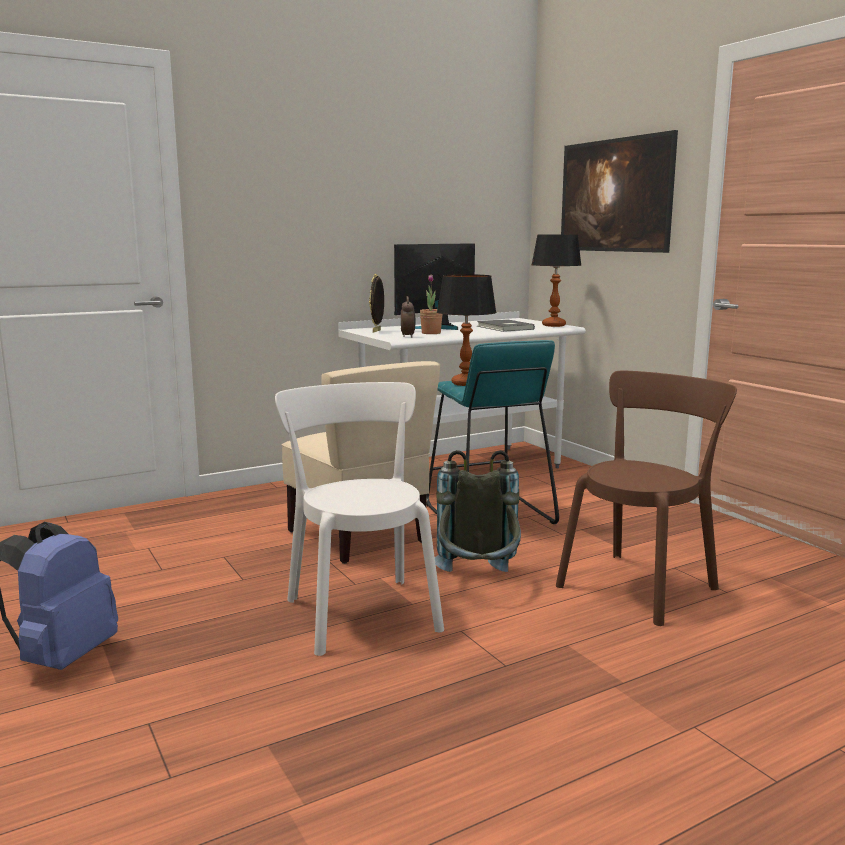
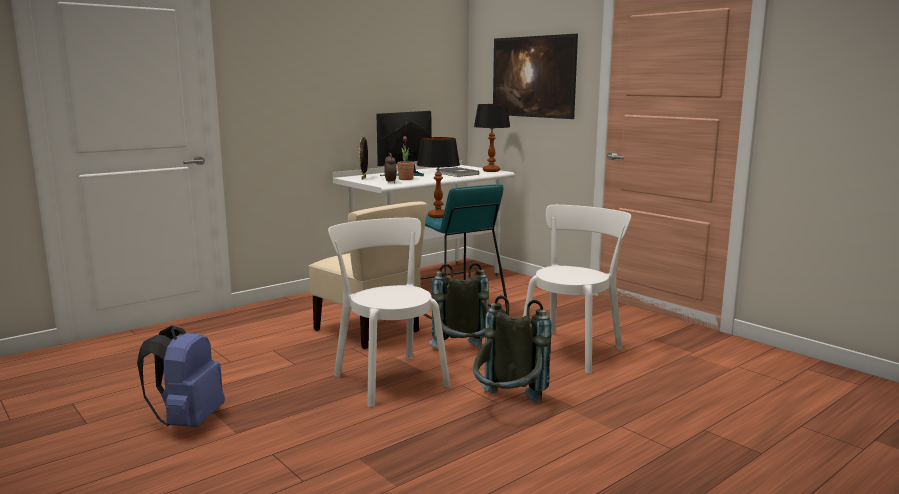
camera: 10 degrees left, 0 degrees up
(520, 672) = (508, 405): none -> grey backpack
(640, 584) = (572, 349): brown chair -> white chair

